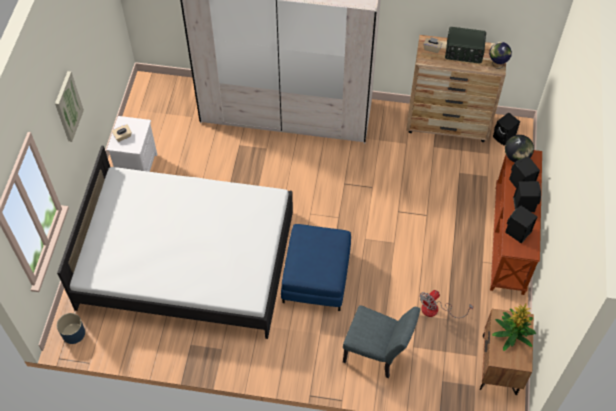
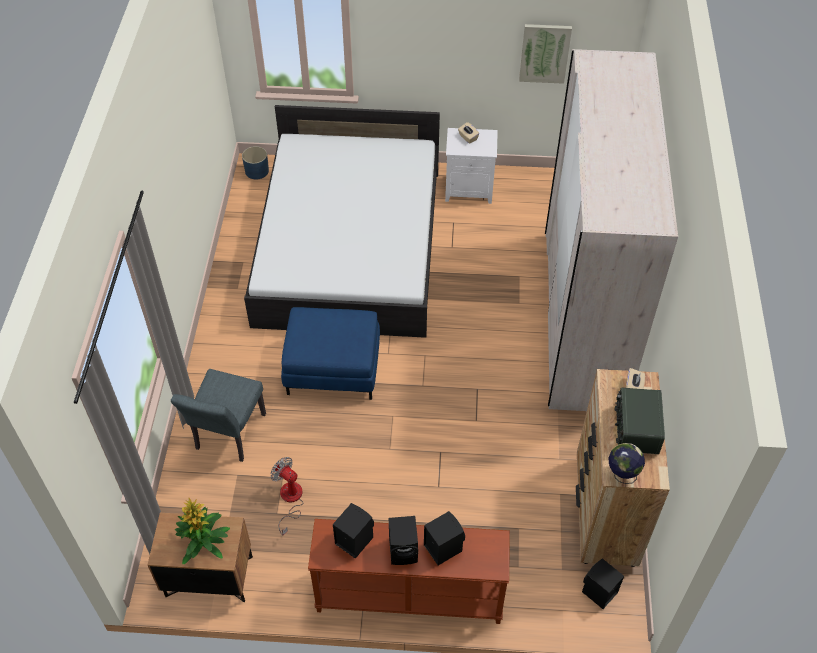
camera: 85 degrees right, 5 degrees down
(68, 106) = (434, 37): picture -> picture (544, 53)
(516, 157) = (491, 543): globe -> none

